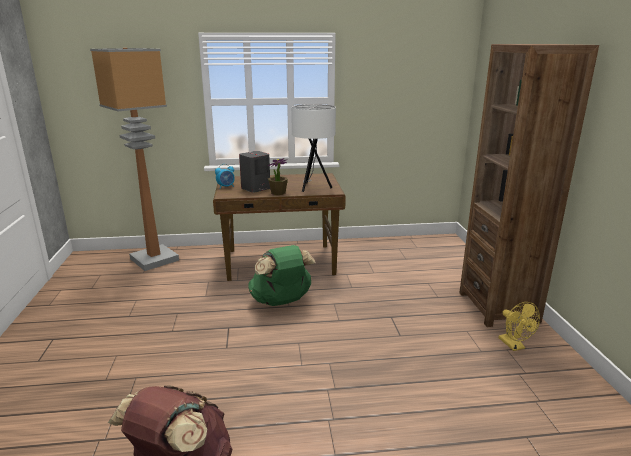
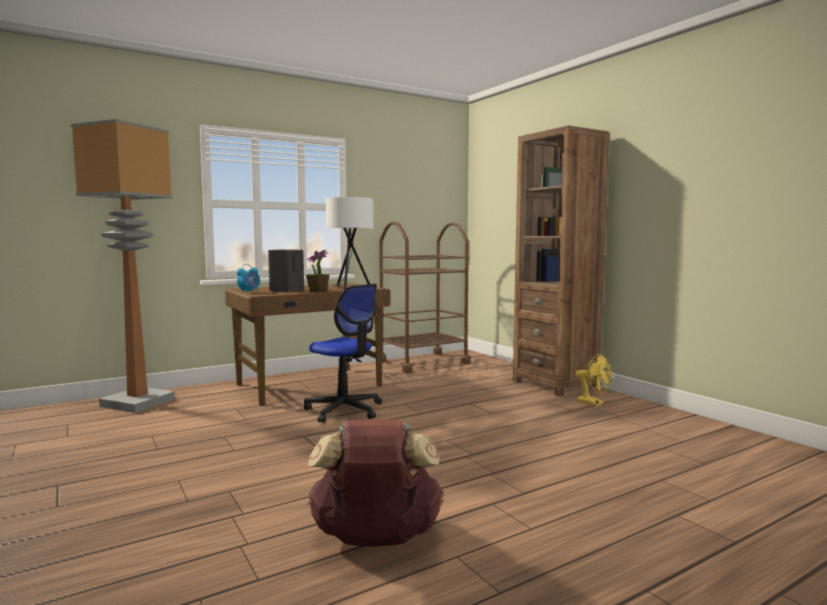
camera: 25 degrees left, 15 degrees down
(281, 301) = (344, 410): green backpack -> office chair
(398, 247) = (423, 362): none -> brown cart

